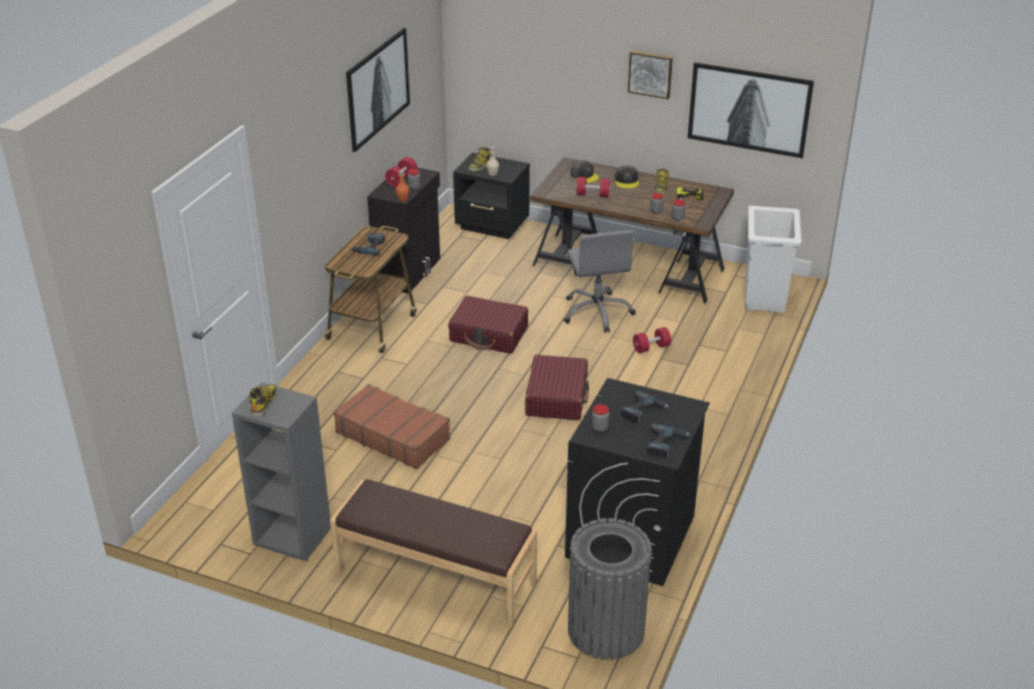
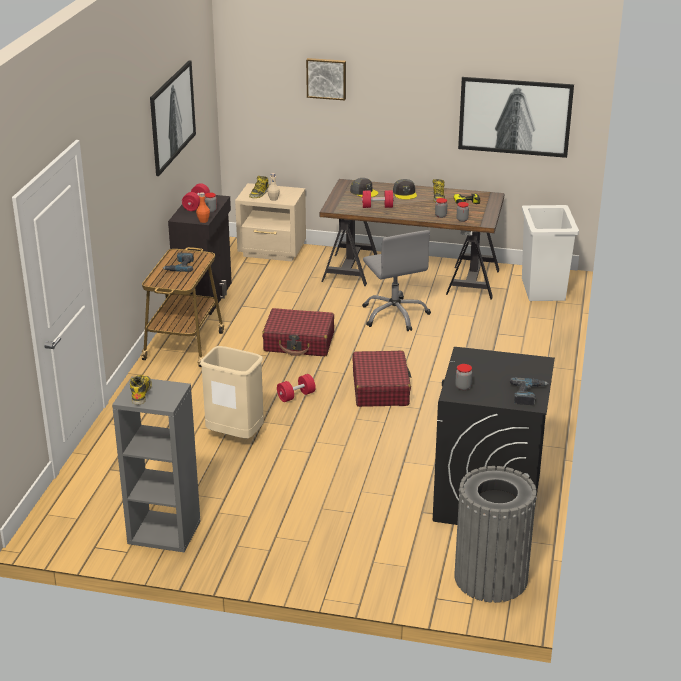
camera: 10 degrees left, 5 degrees down
(393, 435) = (235, 436): brown suitcase -> beige trash can
(435, 578) = (315, 552): brown bench -> none
(492, 226) = (273, 251): black nightstand -> beige nightstand
(643, 412) = (498, 370): power drill -> none
(650, 73) = (420, 91): picture -> picture (326, 78)
(651, 347) = (454, 339): red dumbbell -> red dumbbell (296, 396)

